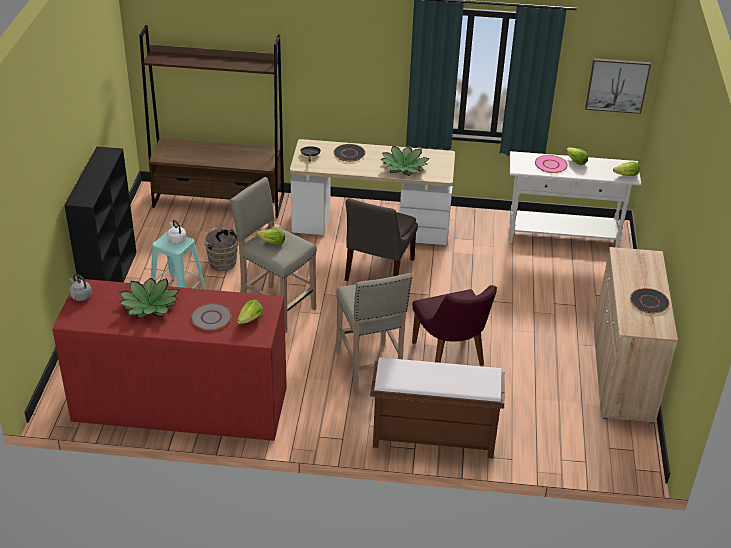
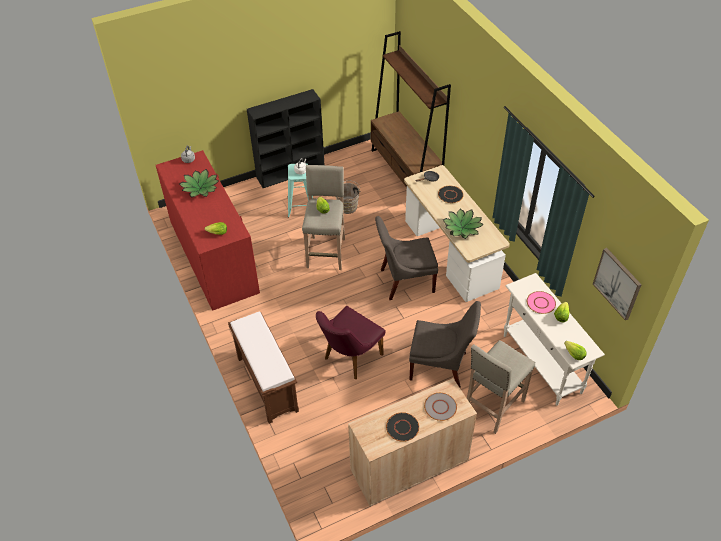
camera: 60 degrees right, 10 degrees up
(211, 318) = (207, 217): grey plate -> grey plate (440, 407)
(369, 370) = (305, 323): beige stool -> beige stool (492, 407)
(516, 299) = (441, 367): none -> grey chair

